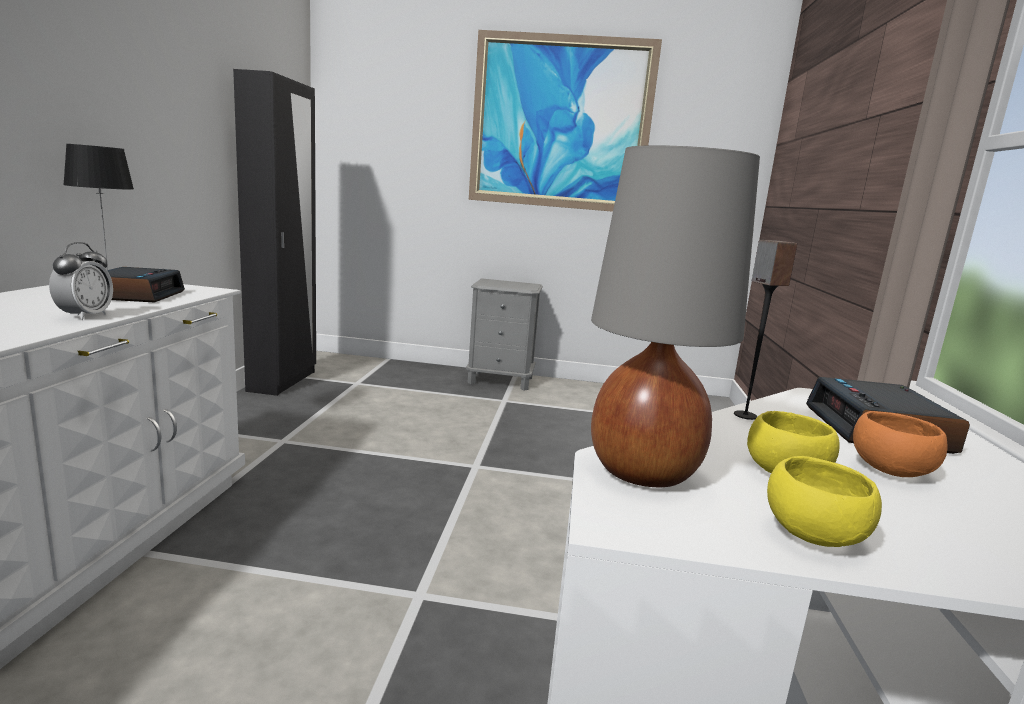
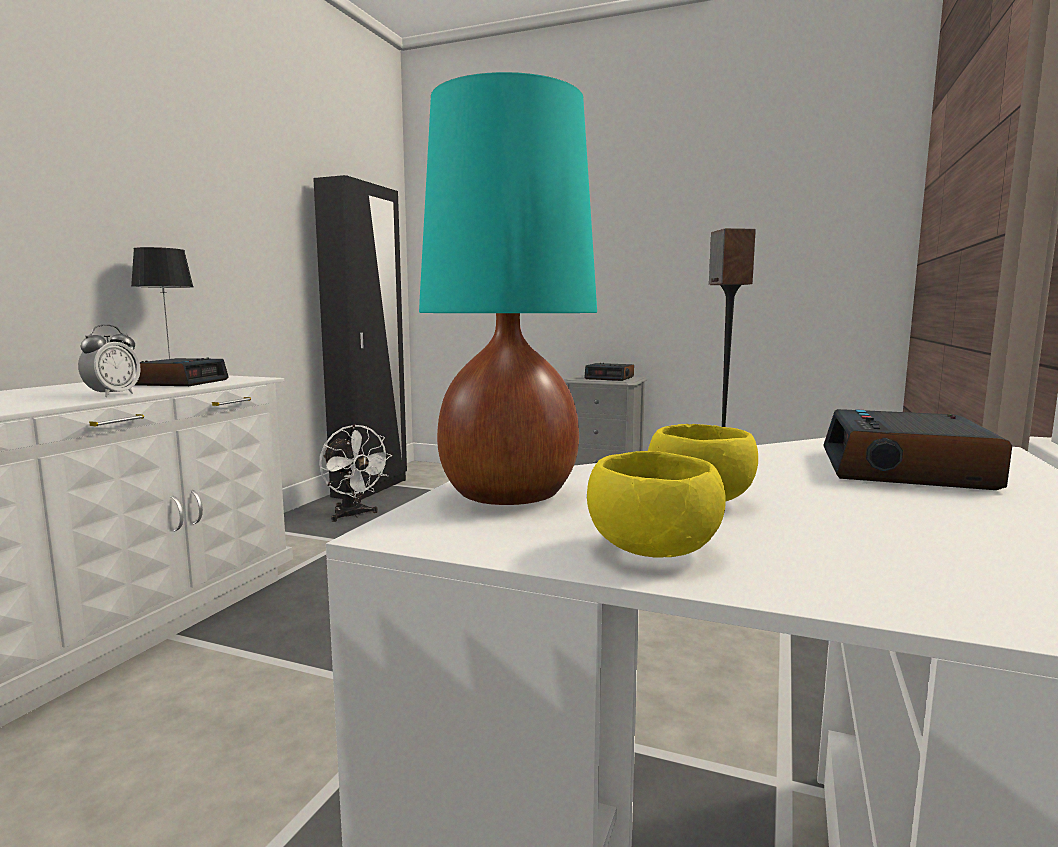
camera: 15 degrees right, 5 degrees down
(278, 412) = (353, 515): none -> white fan
(512, 284) = (610, 378): none -> alarm clock
(560, 123) = (657, 197): picture -> none
(642, 472) = (507, 495): grey table lamp -> turquoise table lamp
(890, 471) = (864, 503): orange bowl -> none

